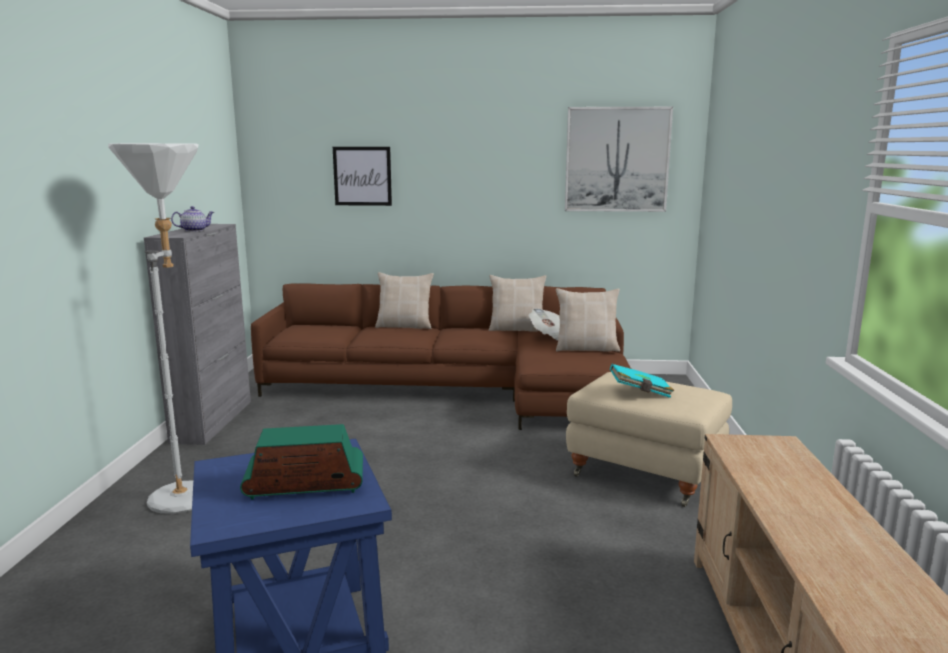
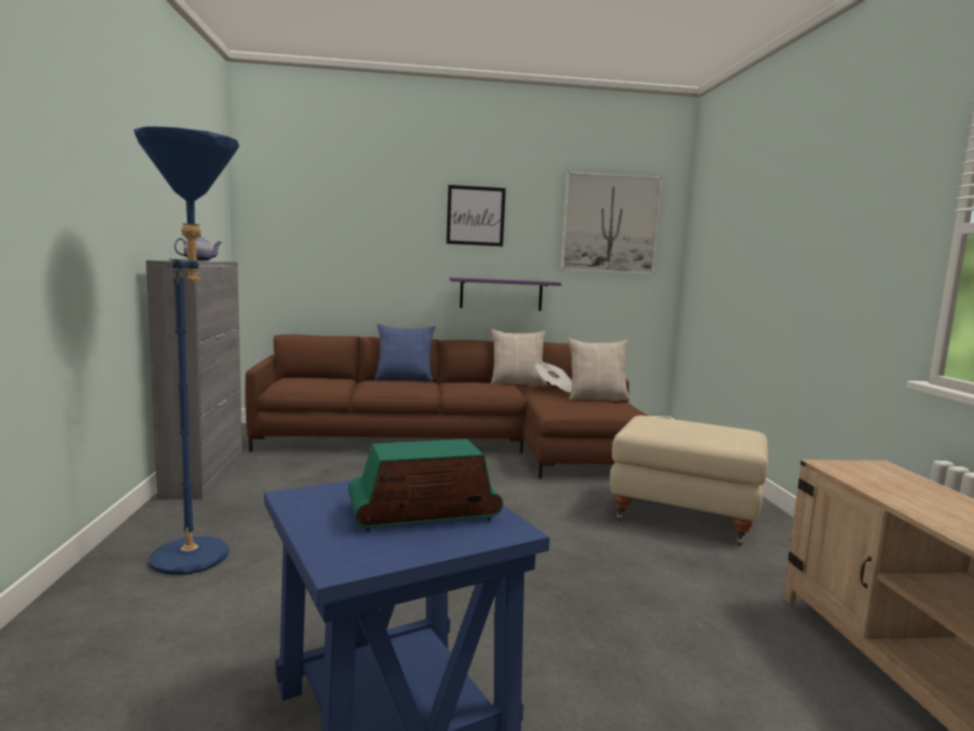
camera: 10 degrees left, 5 degrees down
(189, 492) = (199, 550): white floor lamp -> blue floor lamp
(362, 176) = (362, 228): picture -> picture (475, 216)
(405, 326) = (404, 379): beige pillow -> blue pillow
(503, 237) = (501, 294): none -> purple shelf
(640, 392) = (686, 430): turquoise book -> none

